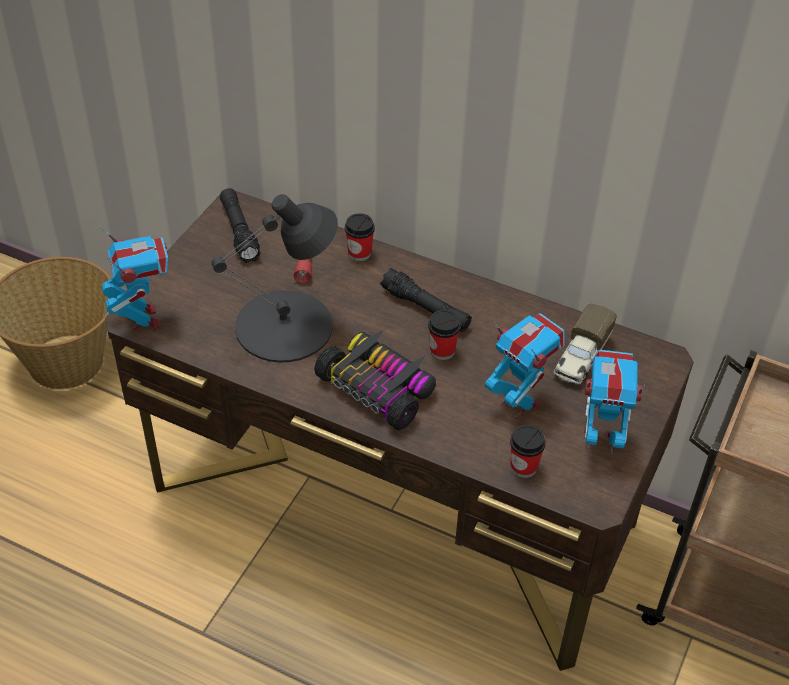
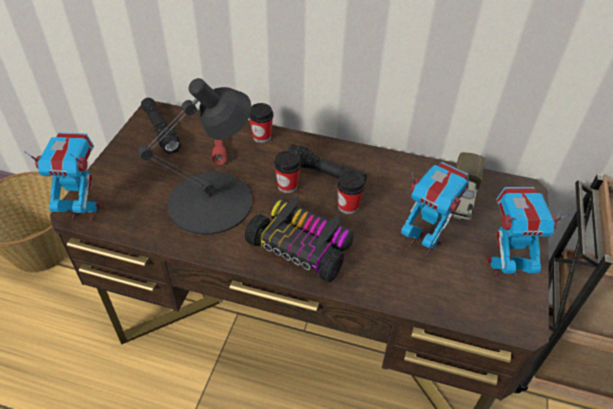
camera: 10 degrees left, 0 degrees up
(144, 319) = (85, 211): toy robot -> toy robot turned 60 degrees counterclockwise
(523, 467) = (447, 300): cup -> cup (287, 186)

